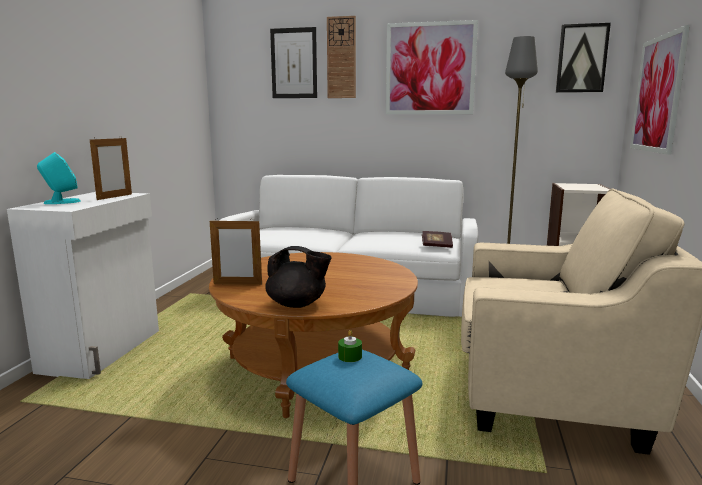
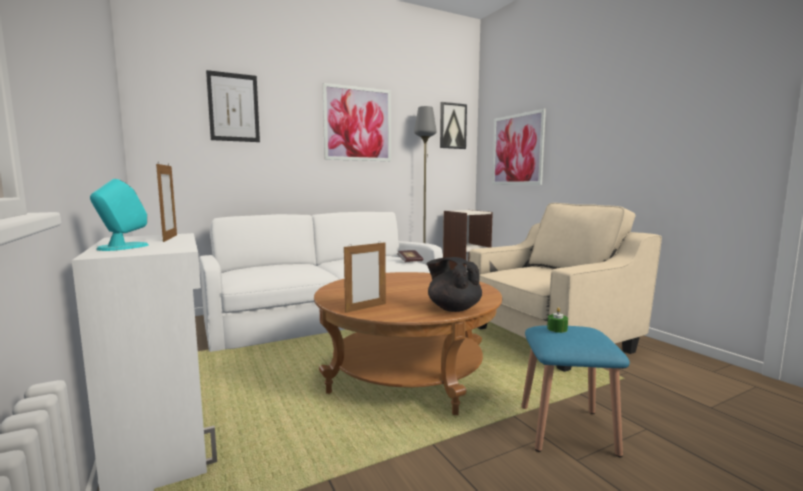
camera: 40 degrees left, 5 degrees down
(297, 304) = (453, 308): black teapot -> black teapot turned 105 degrees counterclockwise
(341, 58) = (282, 107): wall clock -> none

